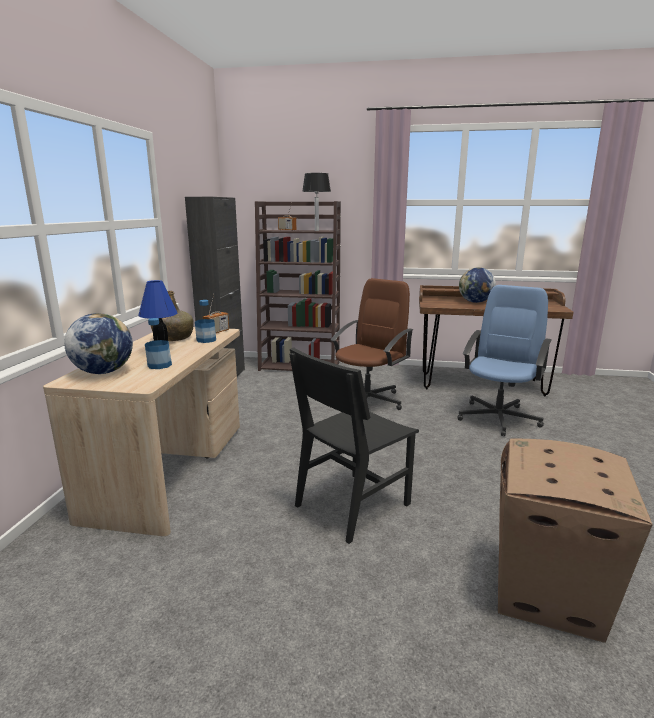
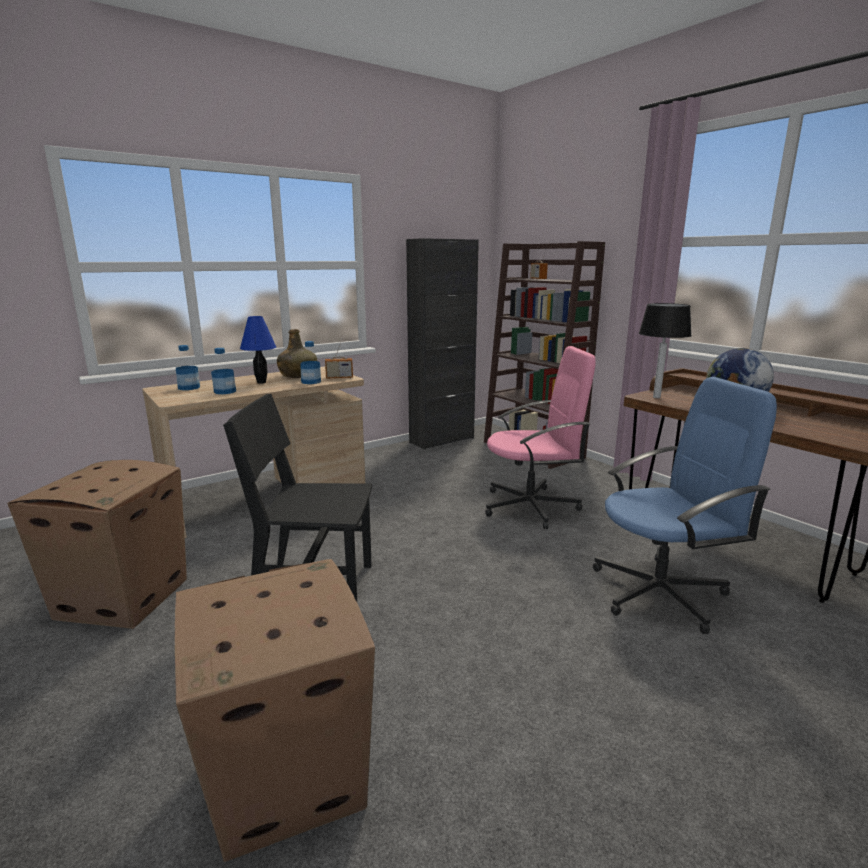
camera: 45 degrees right, 0 degrees up
(103, 372) = (189, 388): globe -> bottle
(229, 600) = (124, 597): none -> cardboard box
(317, 230) = (563, 280): table lamp -> table lamp (656, 397)
(368, 400) = (531, 506): brown office chair -> pink office chair

